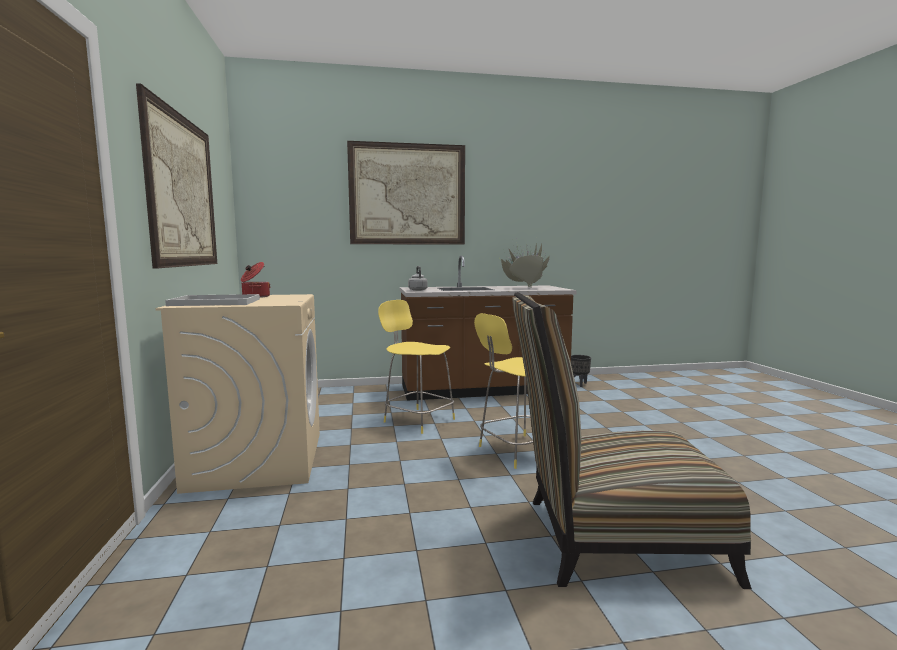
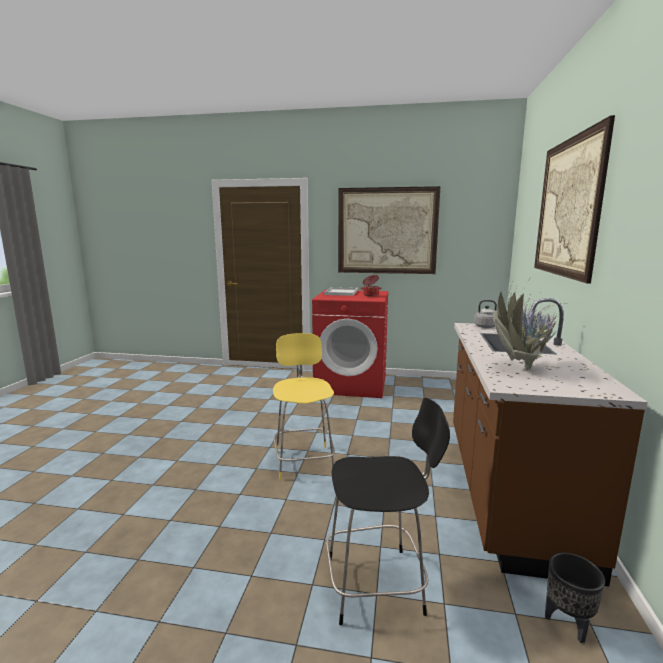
camera: 110 degrees right, 5 degrees up
(257, 460) = (352, 384): beige washing machine -> red washing machine
(417, 420) = (400, 432): yellow stool -> none
(610, 538) = (172, 455): chair -> none
(615, 411) = (378, 584): none -> black stool

